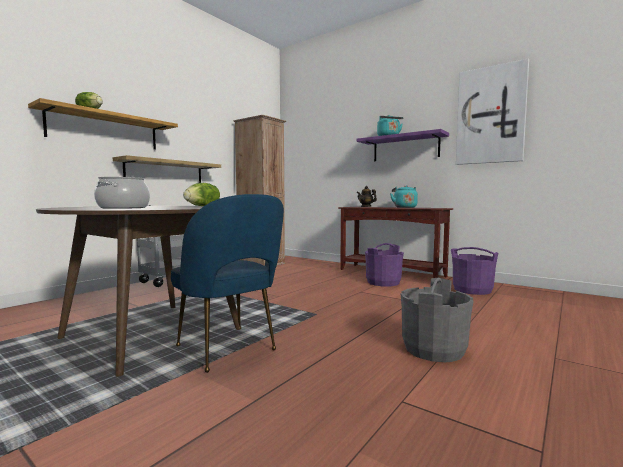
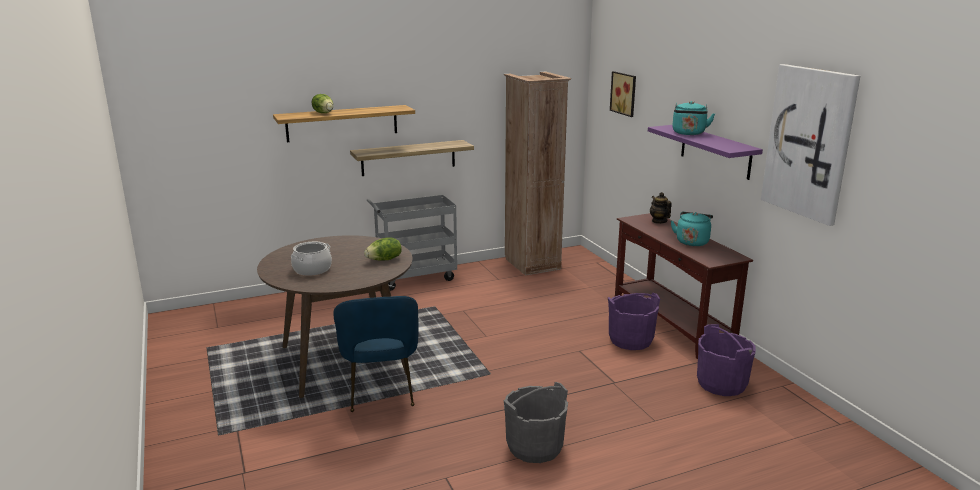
camera: 30 degrees right, 15 degrees up
(316, 137) = (624, 93): none -> picture

